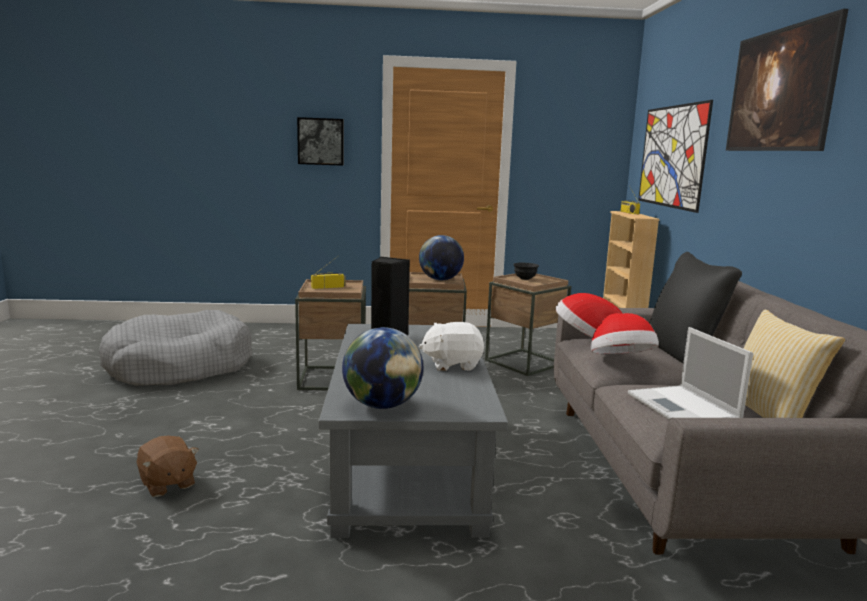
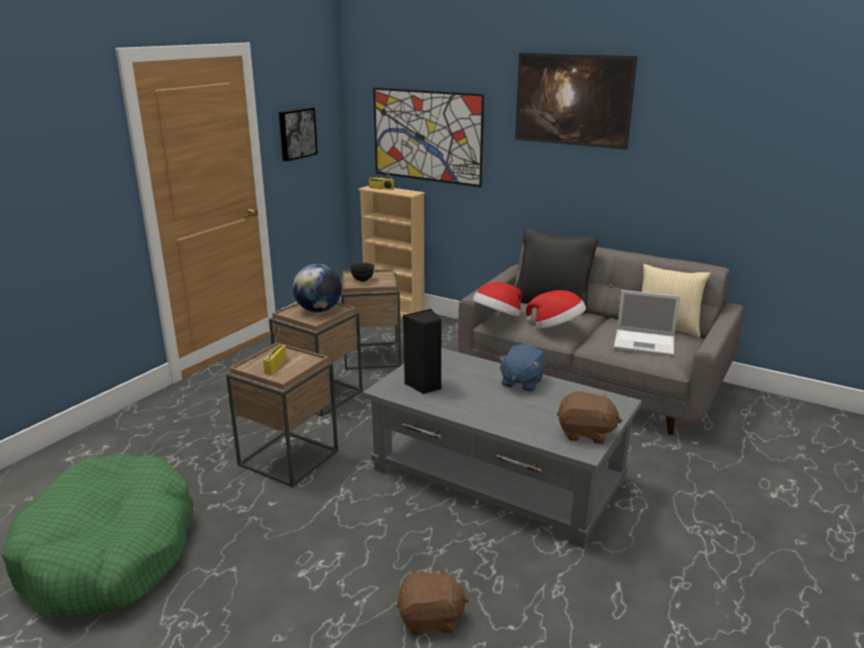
camera: 55 degrees left, 10 degrees up
(179, 366) = (109, 552): grey dog bed -> green dog bed
(321, 141) = (63, 179): picture -> picture (296, 133)
(382, 405) = (585, 433): globe -> brown plush toy
(452, 364) = (521, 382): white plush toy -> blue plush toy

